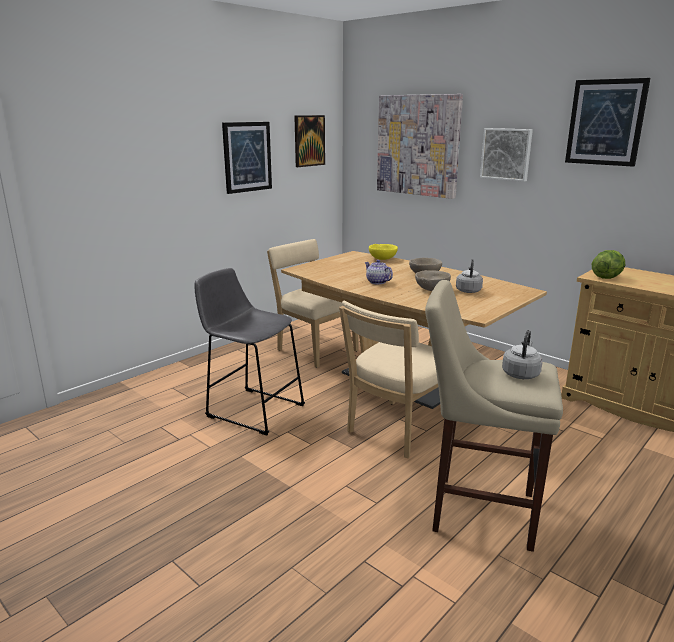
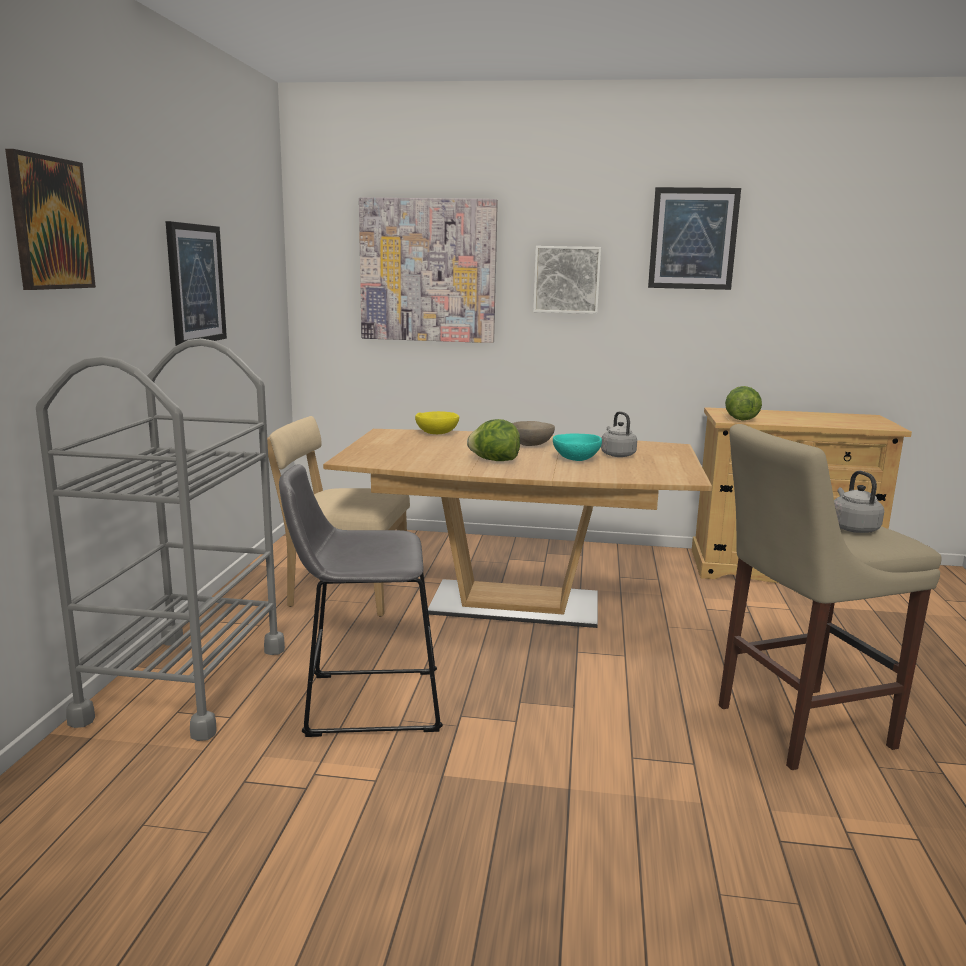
camera: 35 degrees left, 5 degrees down
(190, 376) = (186, 683): none -> grey cart
(309, 141) = (257, 263): picture -> picture (50, 223)
(377, 282) = (494, 460): teapot -> lettuce
(396, 431) = (593, 667): beige chair -> none
(432, 289) = (575, 459): beige bowl -> turquoise bowl

